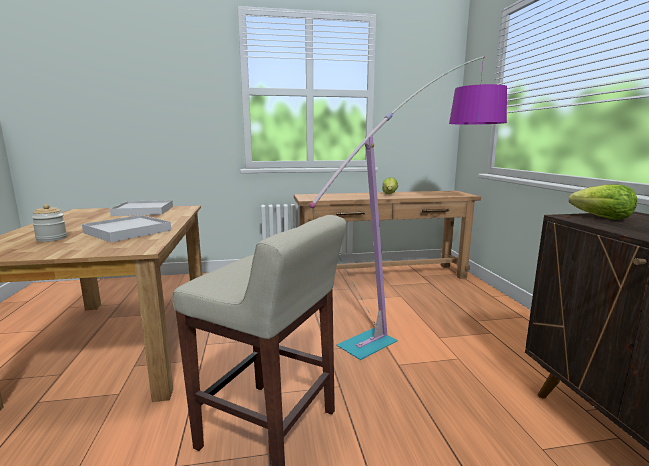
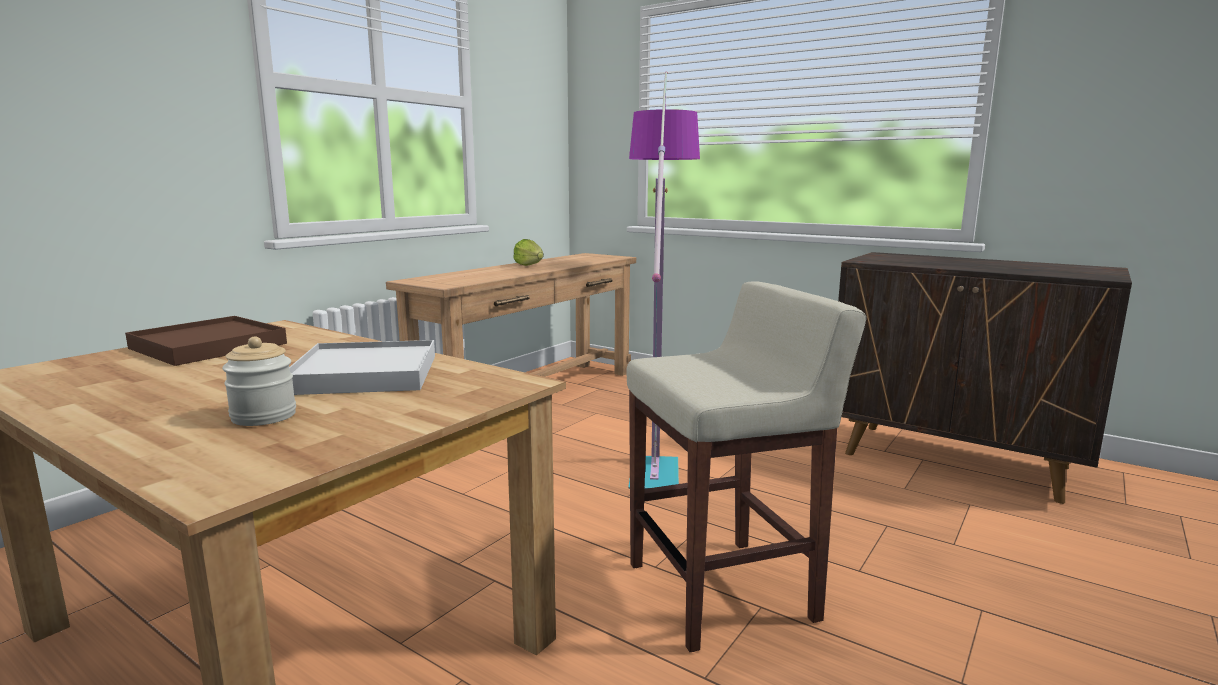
camera: 45 degrees left, 0 degrees up
(143, 211) = (208, 346): white tray -> brown tray
(602, 218) = (882, 259): lettuce -> none

